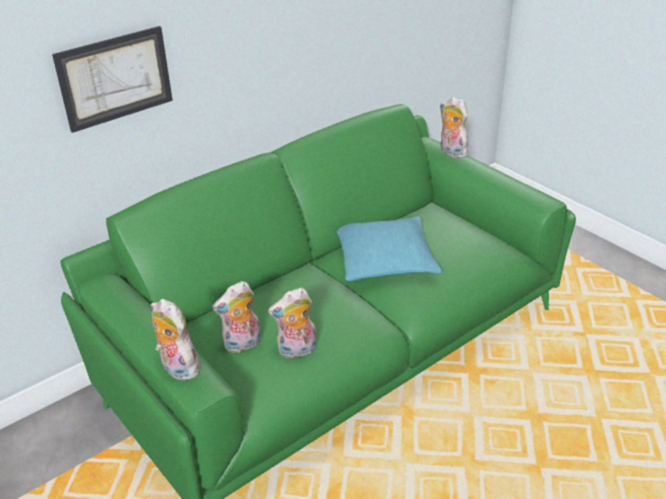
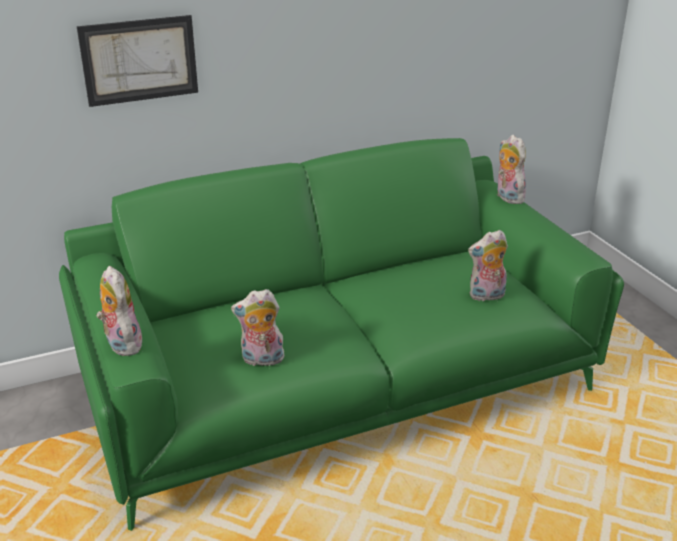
camera: 15 degrees right, 5 degrees down
(242, 345) = (211, 344): plush toy -> plush toy (486, 296)
(384, 259) = (396, 292): turquoise pillow -> none

